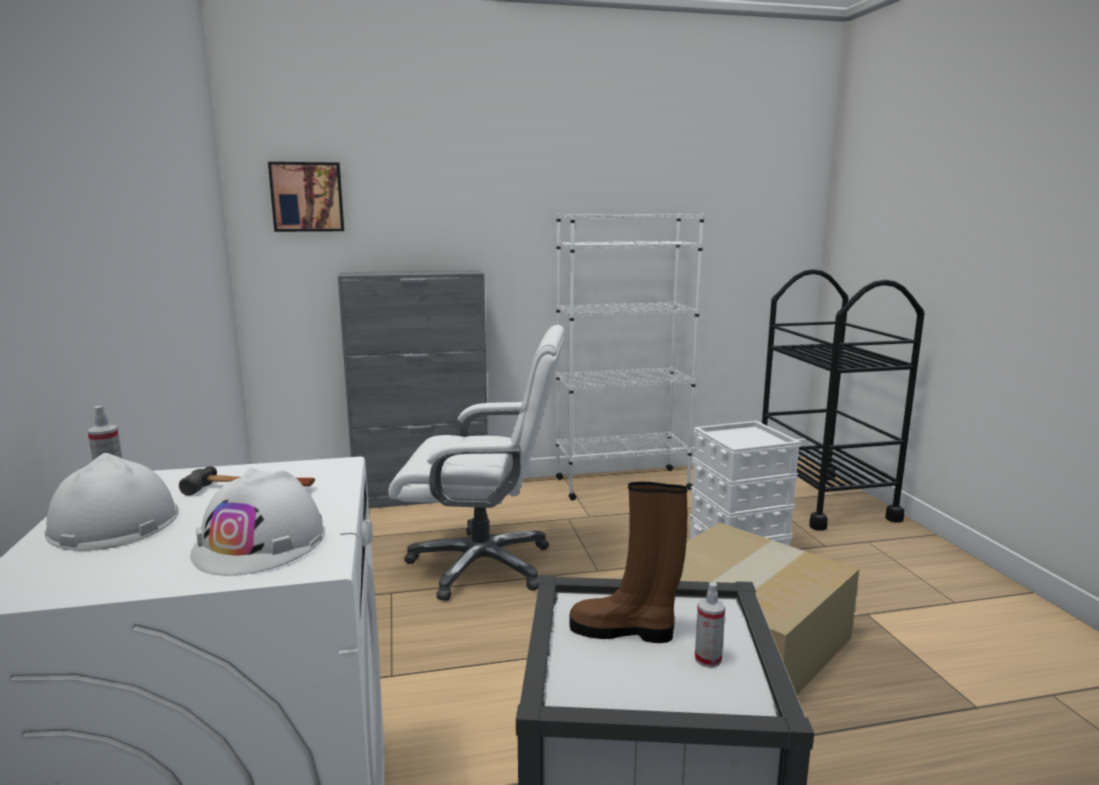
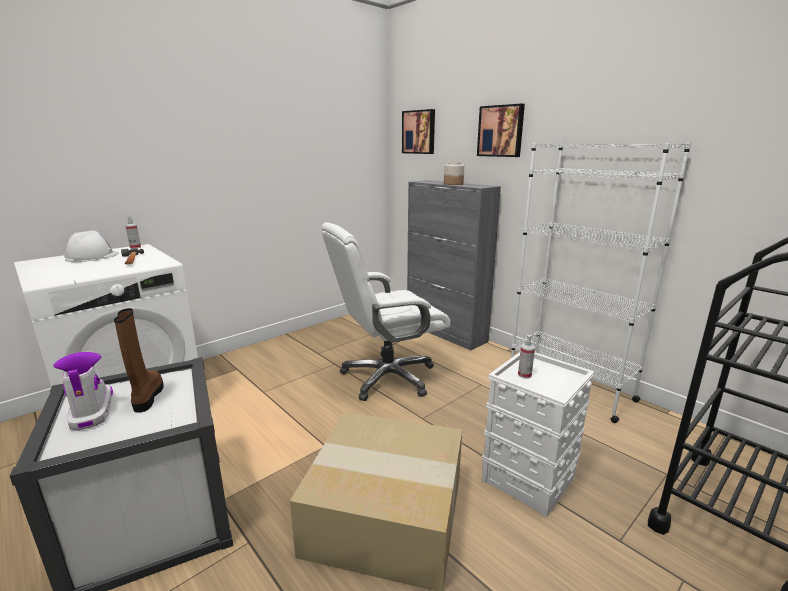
camera: 60 degrees right, 5 degrees up
(261, 543) = (65, 273): white hard hat -> none
(419, 272) = (453, 184): none -> jar
(466, 198) = (501, 131): none -> picture
(483, 565) = (387, 377): white office chair -> white office chair turned 90 degrees clockwise
(639, 680) = (91, 411): none -> boot
(708, 659) = (113, 428): spray bottle -> spray bottle (524, 375)

